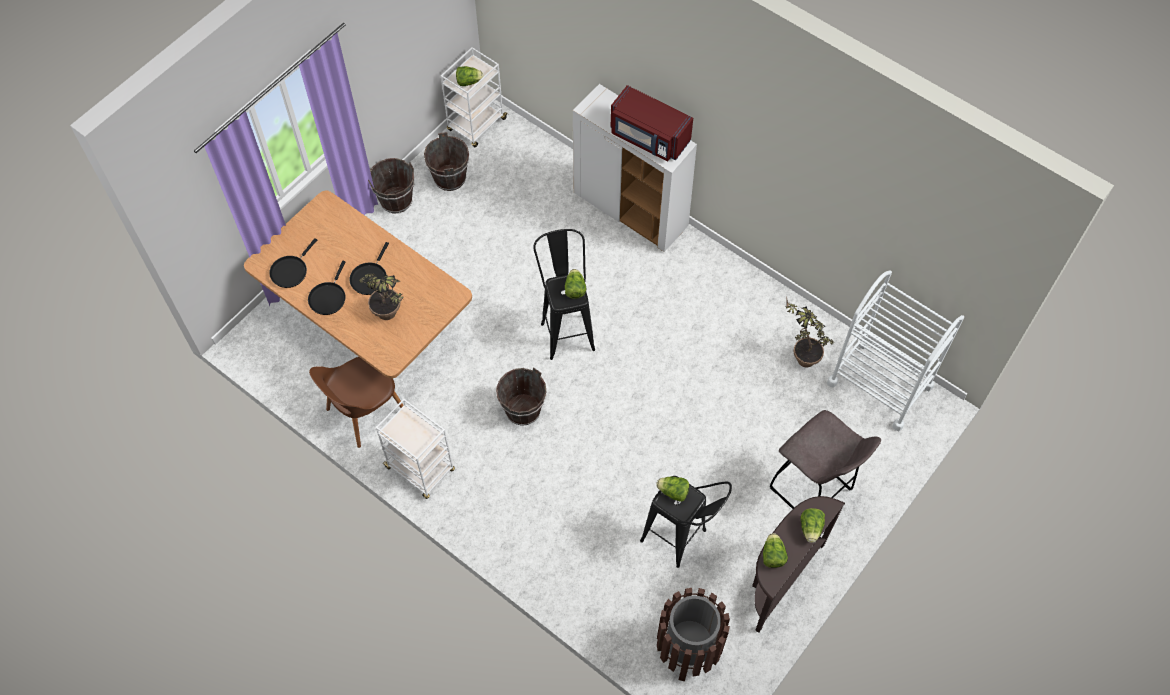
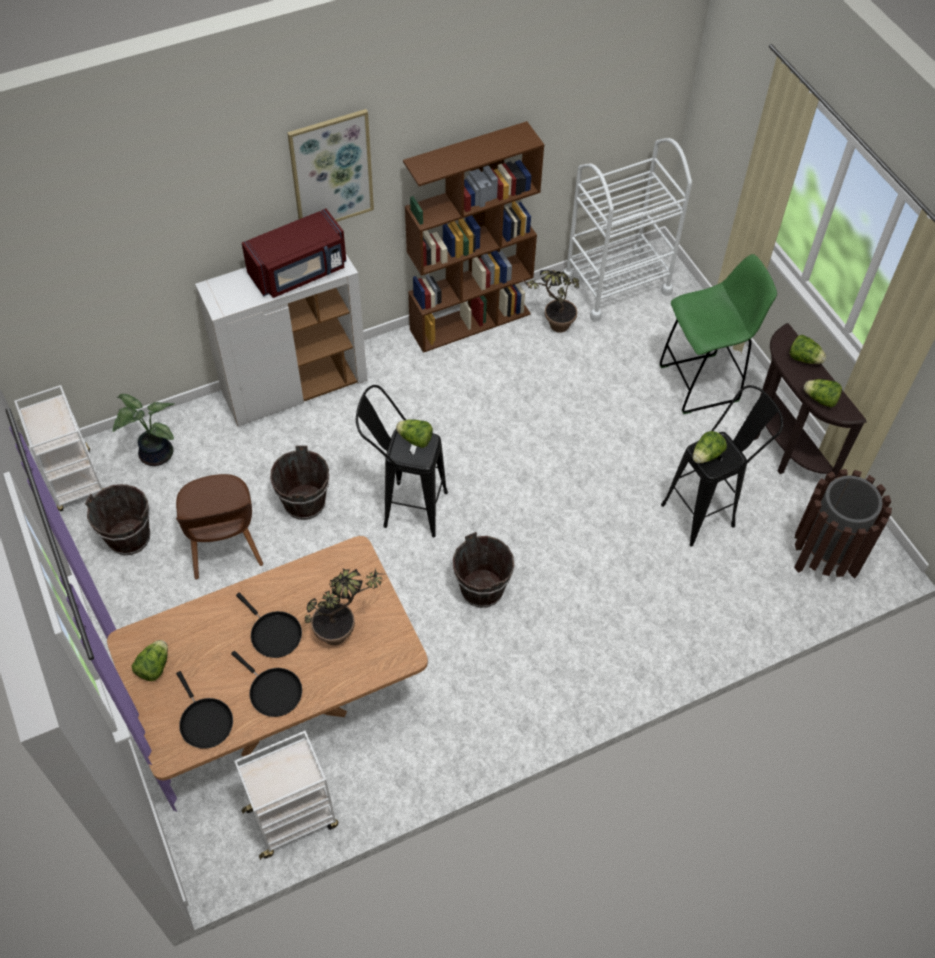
camera: 65 degrees left, 5 degrees down
(364, 412) = (393, 757): brown chair -> brown chair (224, 544)
(396, 200) = (119, 606): brown bucket -> brown bucket (304, 503)
(421, 469) = (502, 724): white cart -> white cart (293, 817)
(469, 82) = (56, 428): lettuce -> lettuce (154, 667)
(523, 157) = (154, 454): none -> potted plant
(707, 98) = (331, 171): none -> picture
(768, 295) = (470, 321): none -> brown bookcase
(812, 491) = (701, 383): grey stool -> green stool

